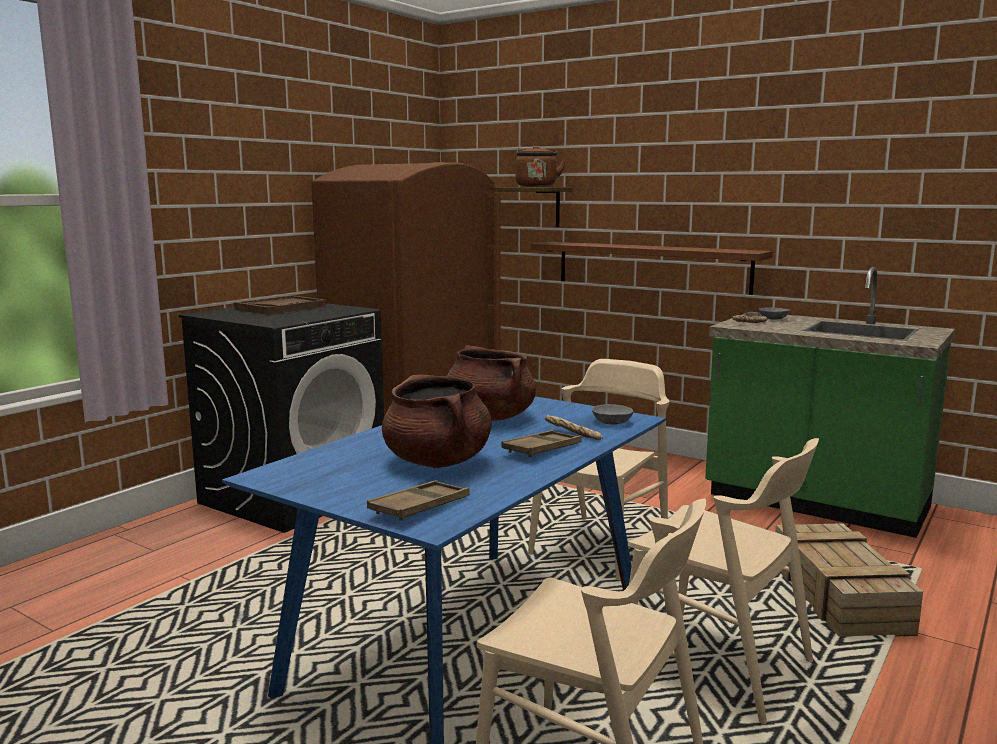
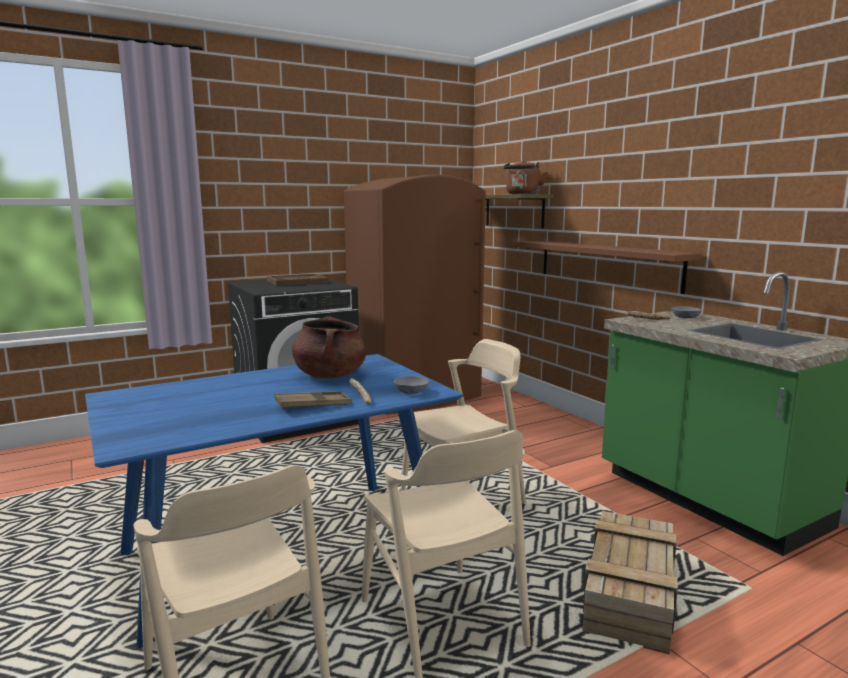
camera: 25 degrees right, 0 degrees up
(420, 507) = (144, 433): brown tray -> none
(438, 462) = (225, 403): brown cooking pot -> none

